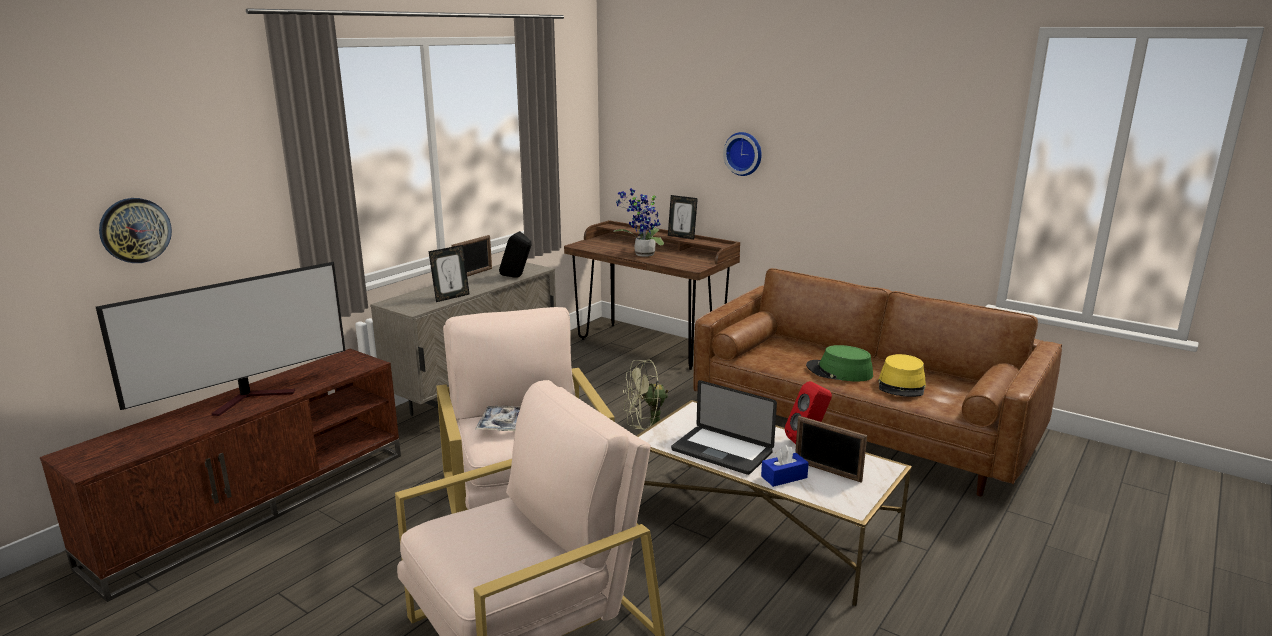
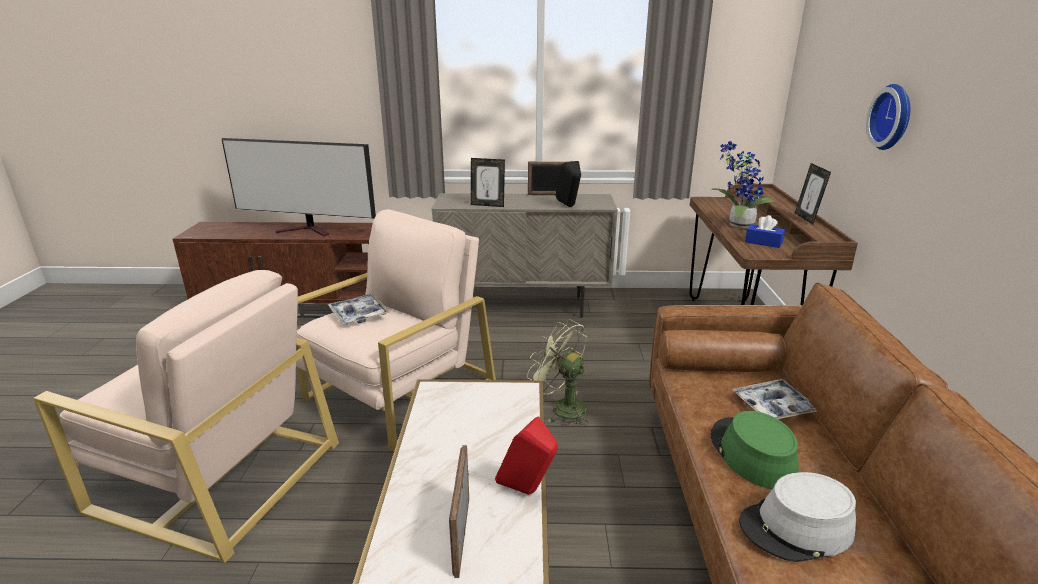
camera: 55 degrees right, 5 degrees up
(135, 230) = (278, 96): wall clock -> none
(722, 451) = (441, 439): laptop -> none
(784, 477) = (417, 503): blue tissue box -> blue tissue box (763, 242)
(804, 350) = (774, 407): none -> tray
(902, 385) = (796, 528): yellow hat -> grey hat

